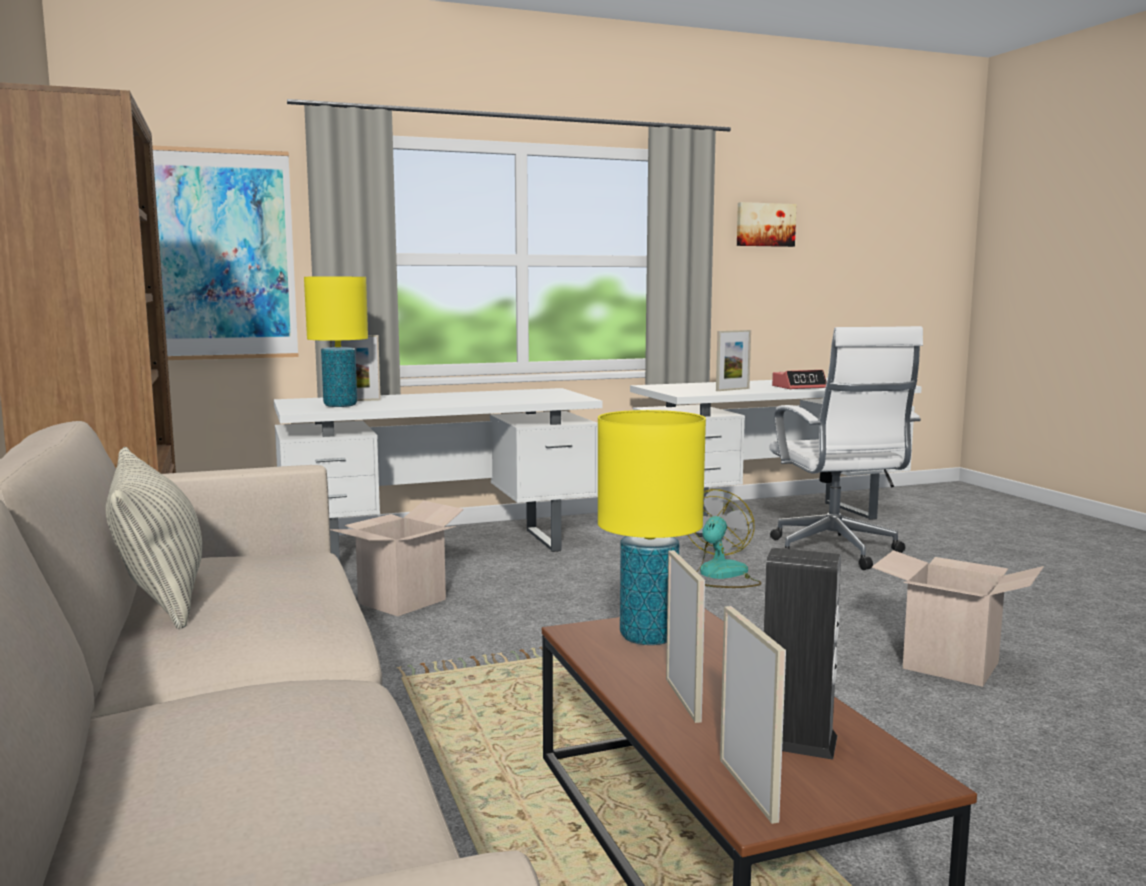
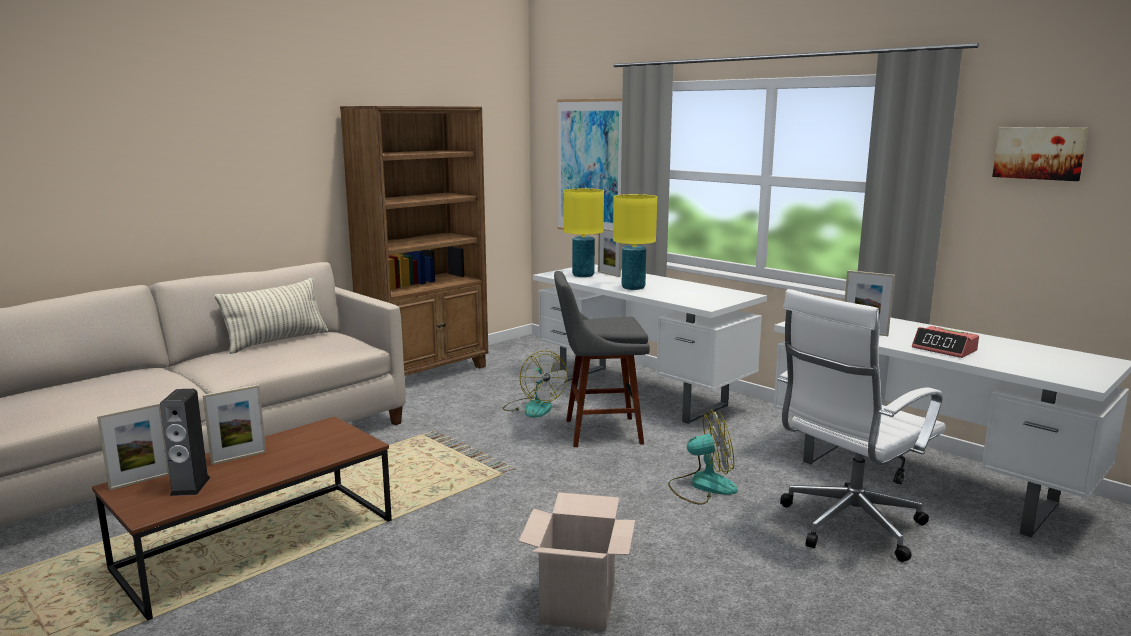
camera: 65 degrees right, 5 degrees up
(402, 601) = (533, 407): cardboard box -> fan
(532, 587) = (598, 432): none -> grey stool
(649, 637) = (326, 439): yellow table lamp -> yellow table lamp (633, 288)

